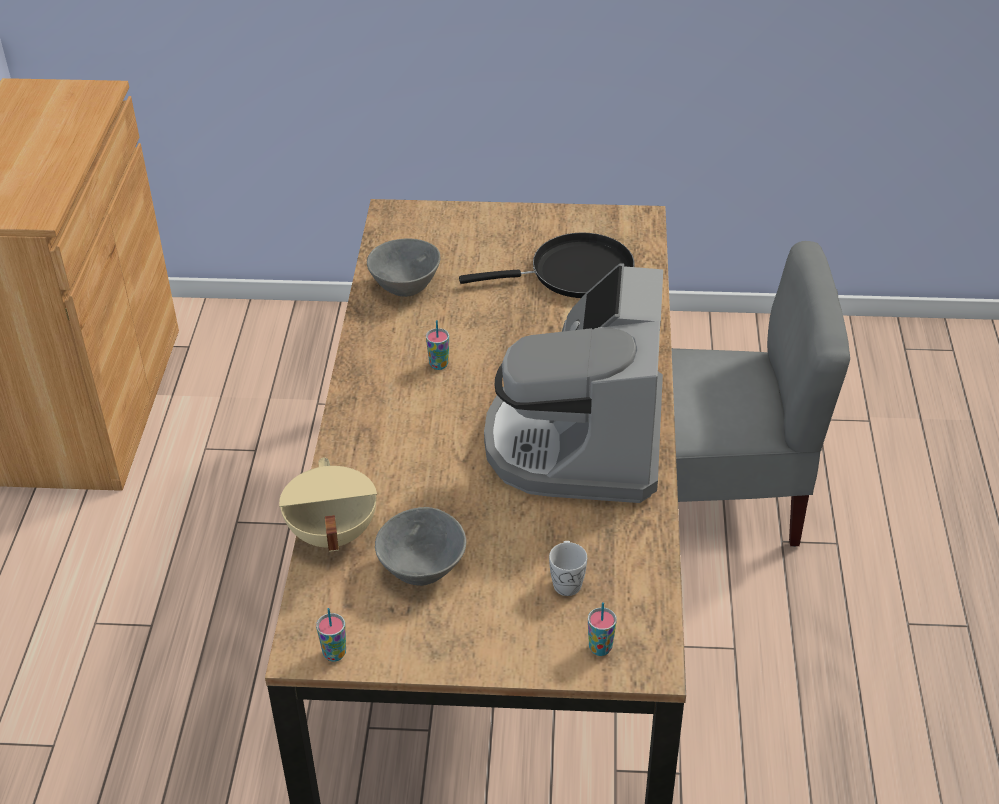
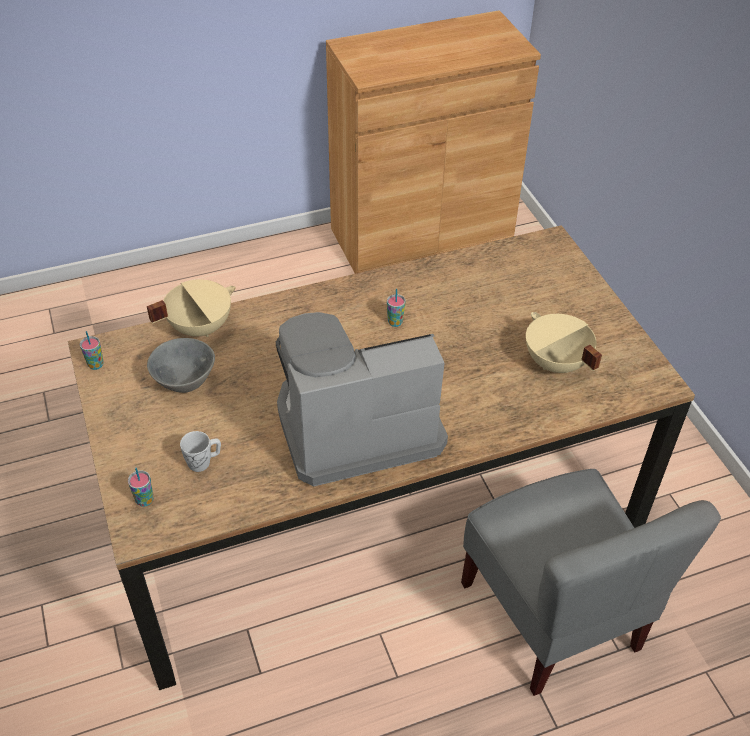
camera: 65 degrees right, 5 degrees up
(404, 286) = (471, 276): grey bowl -> none
(574, 273) = (555, 363): black frying pan -> beige cooking pot

